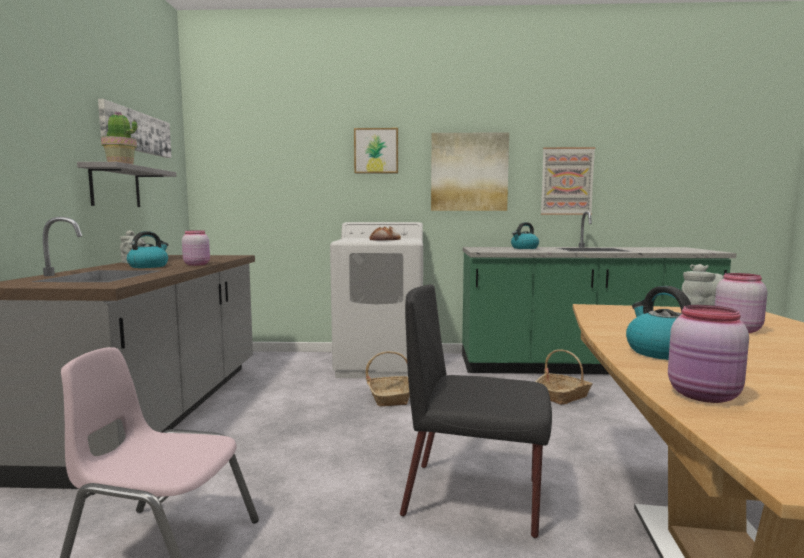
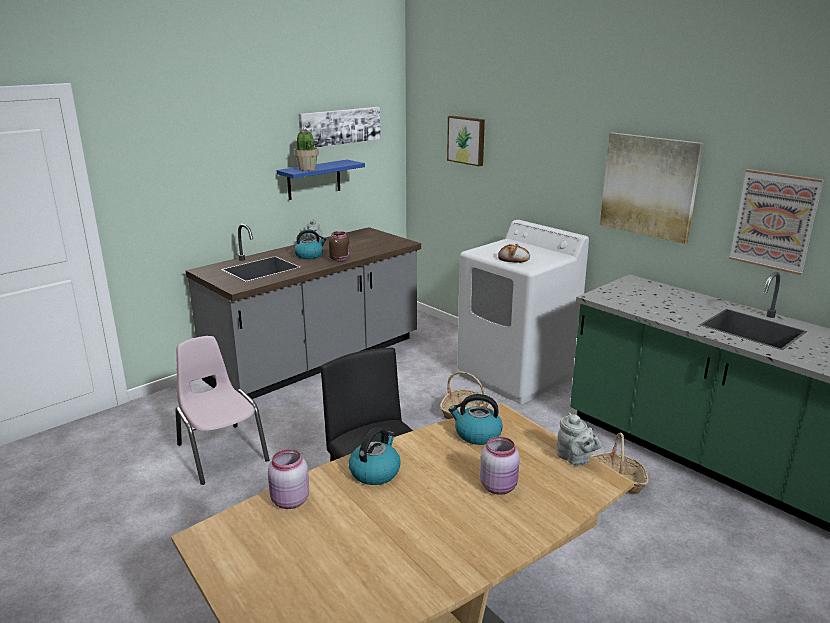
camera: 45 degrees right, 15 degrees up
(115, 187) = (314, 179): grey shelf -> blue shelf
(197, 264) = (340, 259): pink jar -> brown jar
(376, 151) = (555, 145): picture -> picture (467, 140)
(524, 248) = (678, 299): kettle -> kettle (477, 434)

